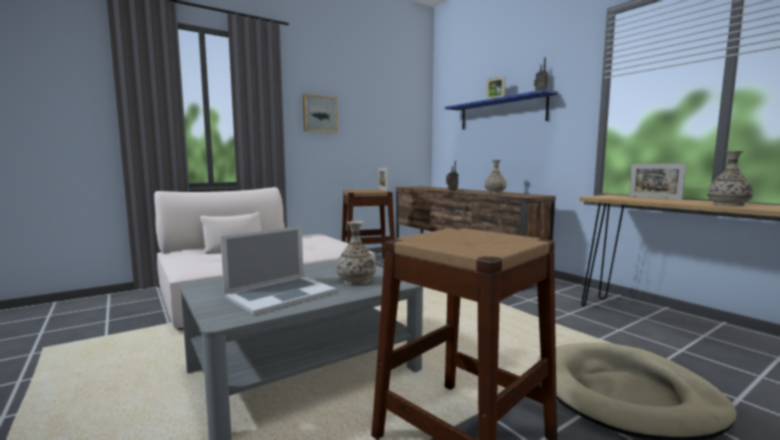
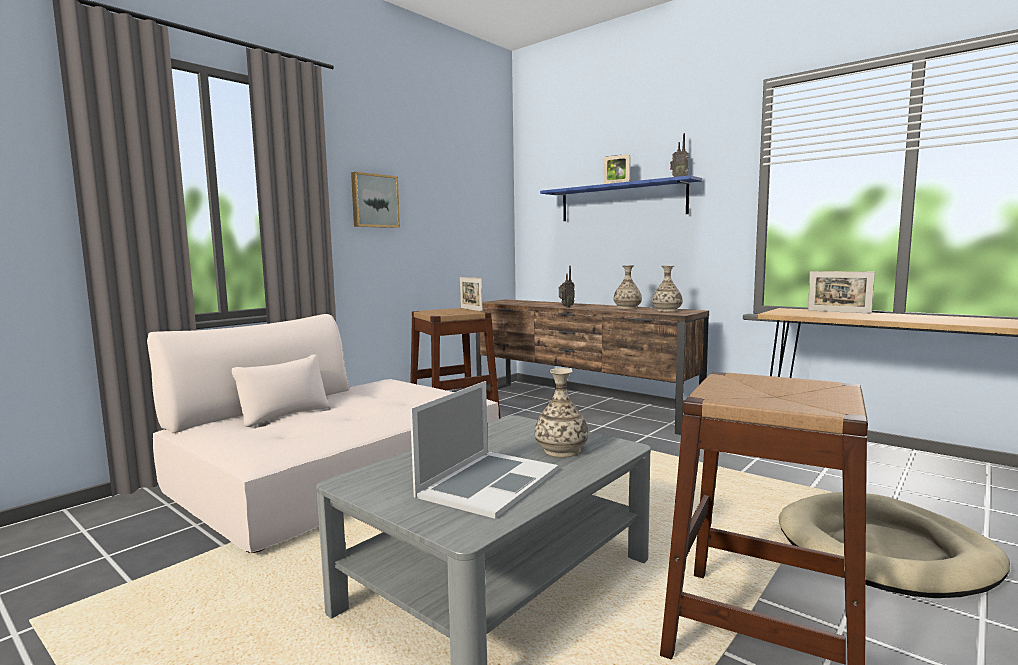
camera: 15 degrees left, 0 degrees up
(728, 204) = (931, 319): vase -> vase (667, 310)

